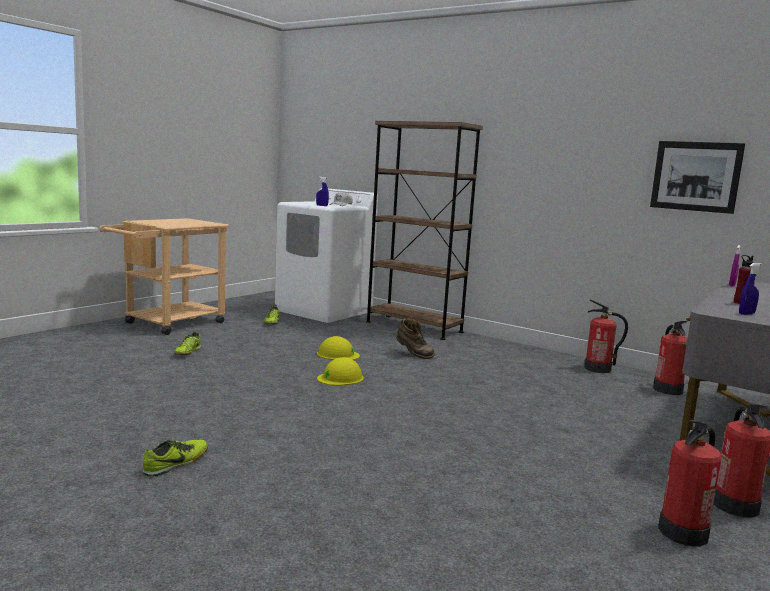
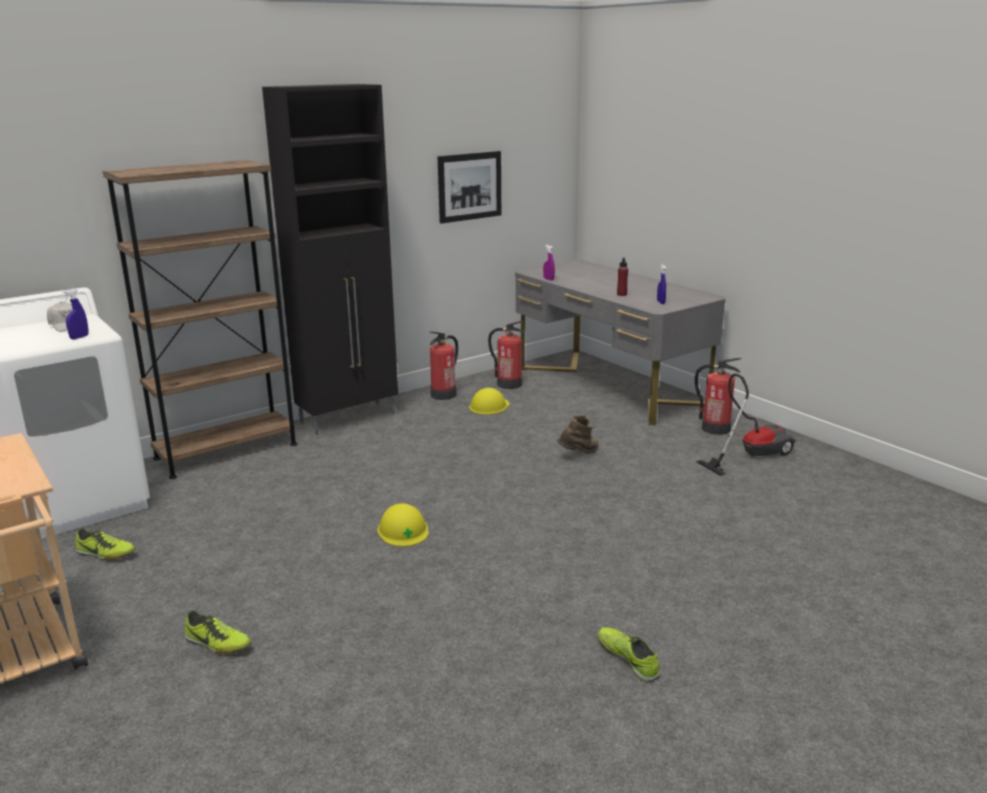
camera: 70 degrees left, 10 degrees up
(337, 354) = (310, 520): yellow hard hat -> yellow hard hat (489, 406)
(413, 354) = (342, 472): brown boot -> brown boot (579, 454)
(505, 347) = (349, 418): none -> black cabinet
(684, 532) = (750, 454): fire extinguisher -> vacuum cleaner

